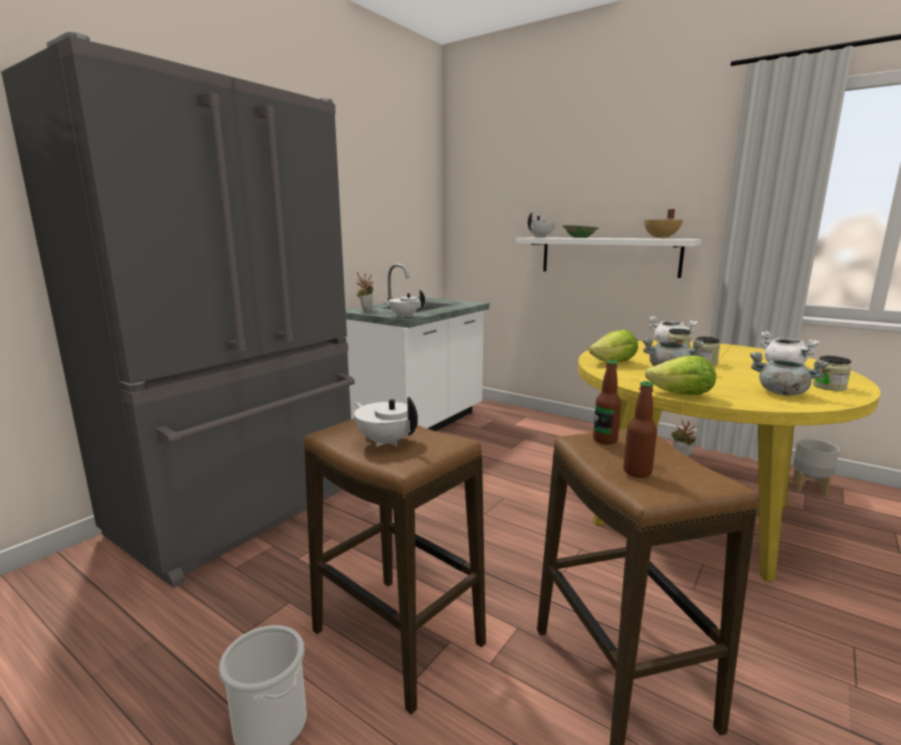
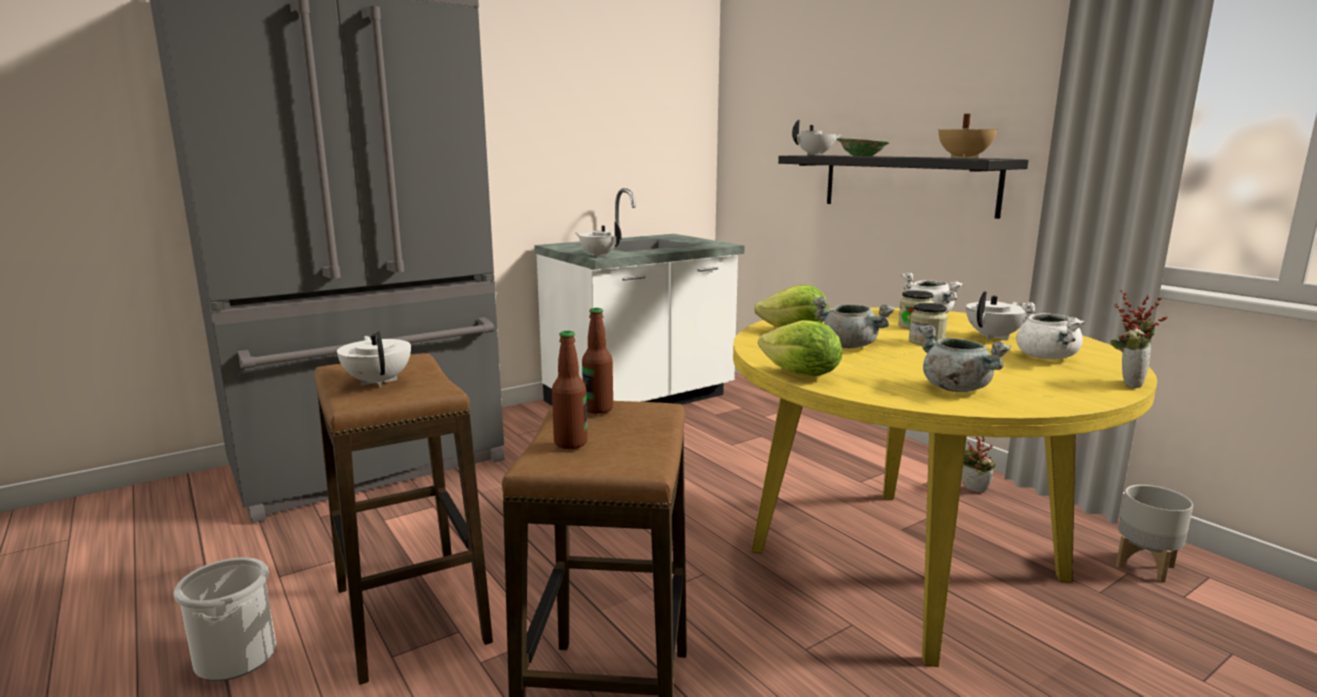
camera: 20 degrees right, 0 degrees up
(366, 311) = (569, 247): potted plant -> potted plant (1127, 382)
(608, 256) = (906, 183): white shelf -> black shelf
(732, 355) = (994, 337): none -> white teapot
(829, 387) = (1055, 389): jar -> none

